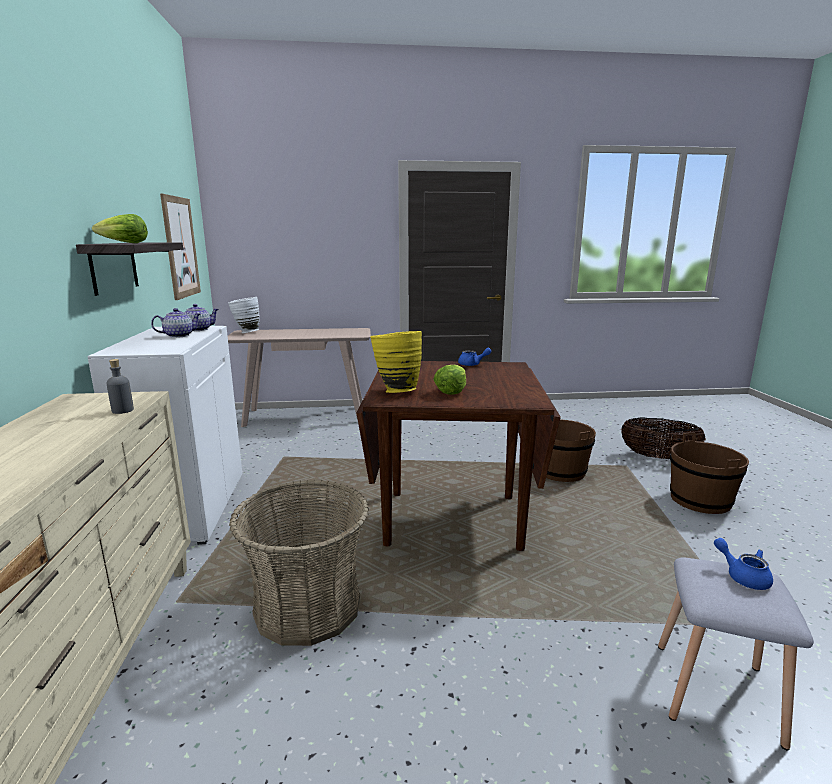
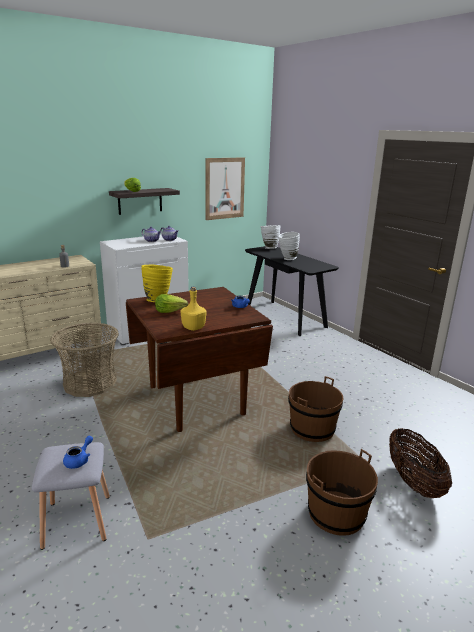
camera: 60 degrees right, 5 degrees up
(304, 334) = (287, 259): none -> white vase
(306, 416) = (285, 317): beige console table -> black console table
(526, 389) = (193, 328): none -> yellow bottle

